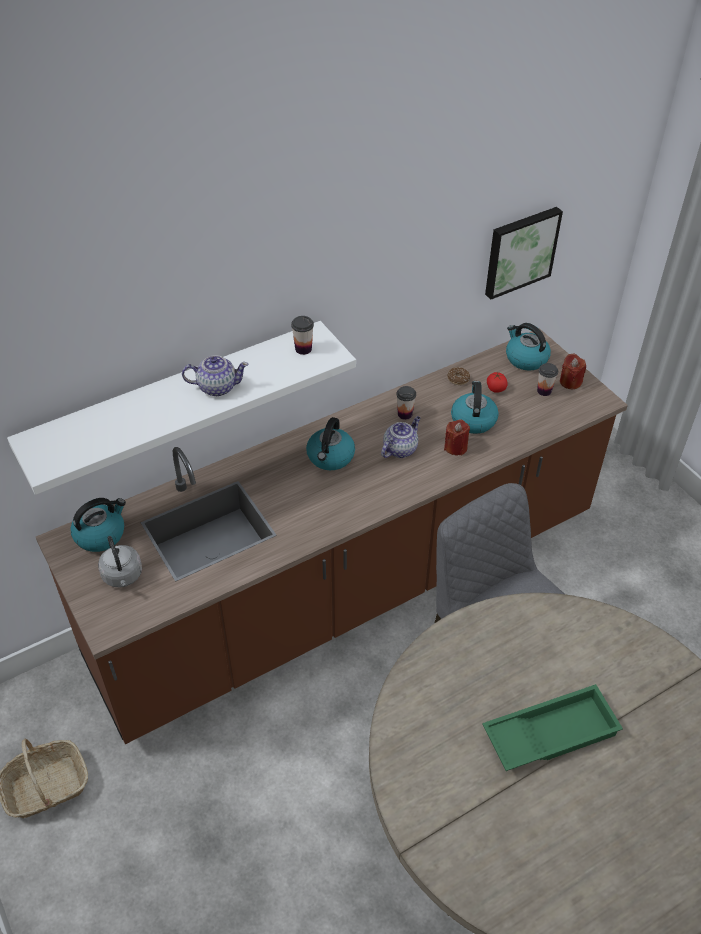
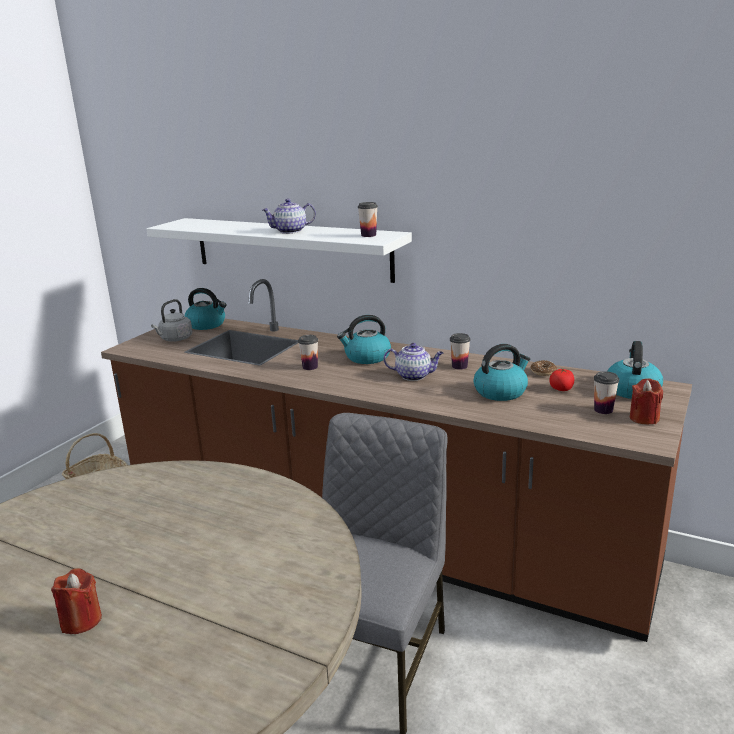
camera: 60 degrees right, 25 degrees down
(217, 387) = (291, 231): teapot -> teapot turned 105 degrees clockwise
(316, 503) = (310, 367): none -> cup
(455, 447) = (452, 394): red candle -> red candle (81, 620)
(520, 251) = (660, 255): picture -> none
(550, 732) = (138, 566): green tray -> none

